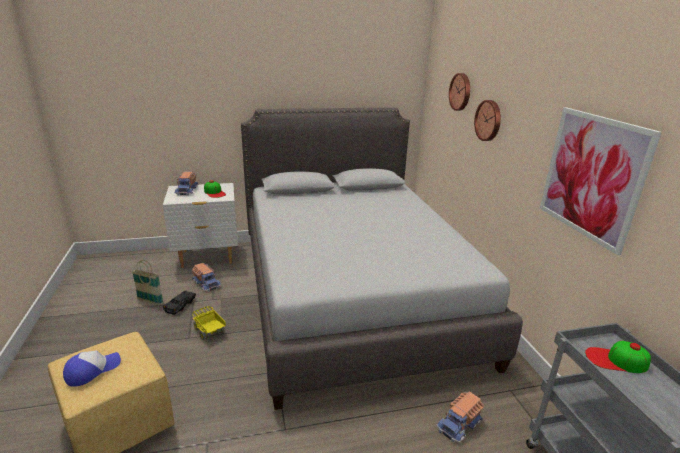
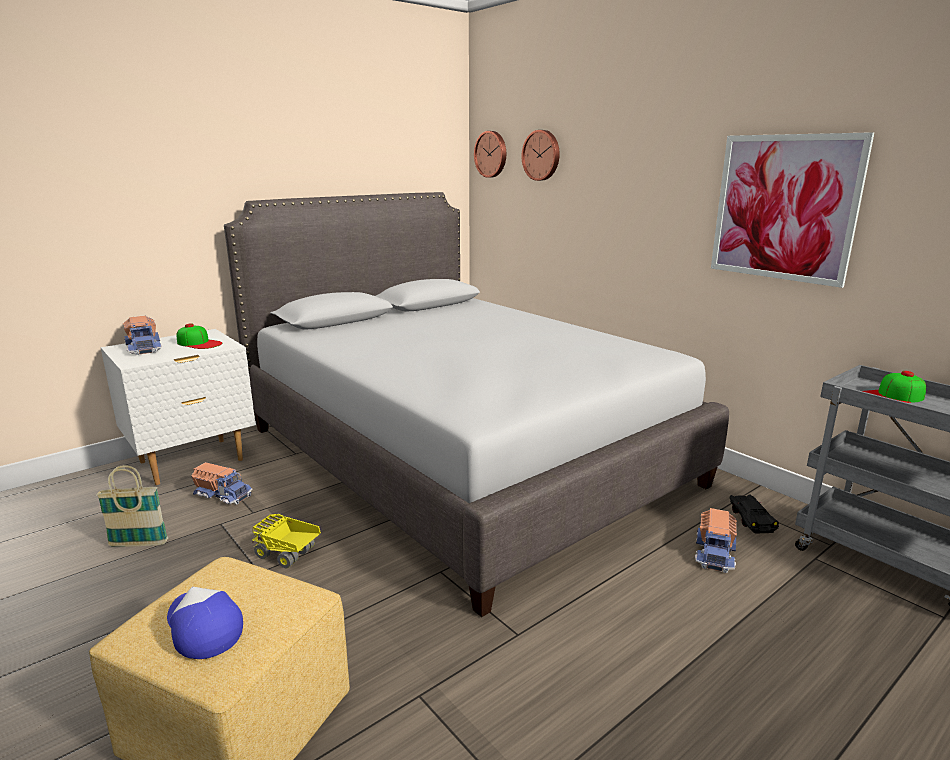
camera: 25 degrees left, 5 degrees down
(92, 370) = (202, 628): cap -> cap turned 60 degrees counterclockwise
(181, 305) = (203, 534): black toy car -> black toy car (750, 519)
(489, 120) = (601, 181): wall clock -> wall clock (491, 154)

